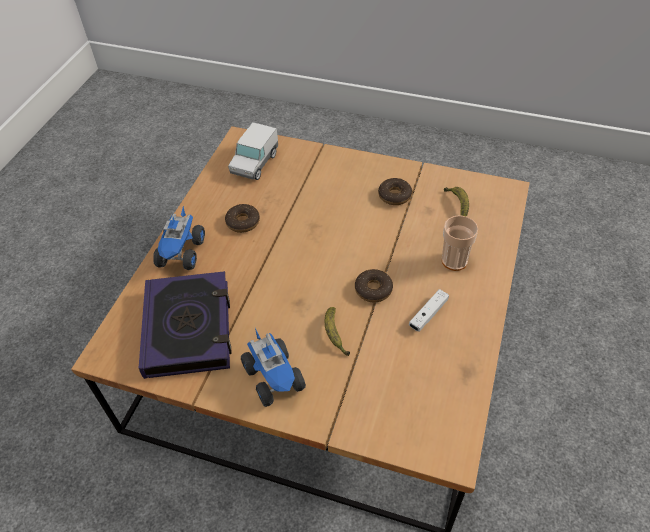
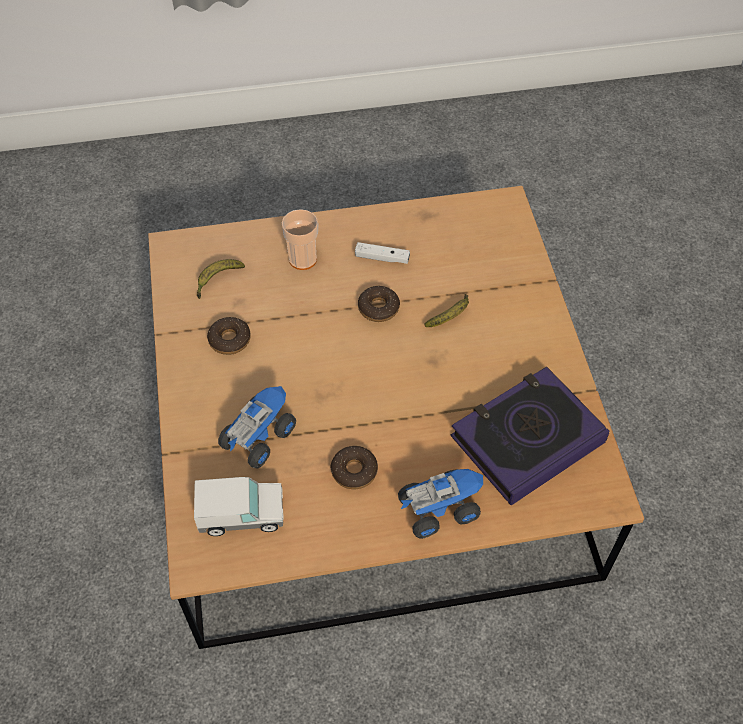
camera: 120 degrees left, 5 degrees up
(275, 378) = (526, 340): toy truck -> toy truck (258, 436)

